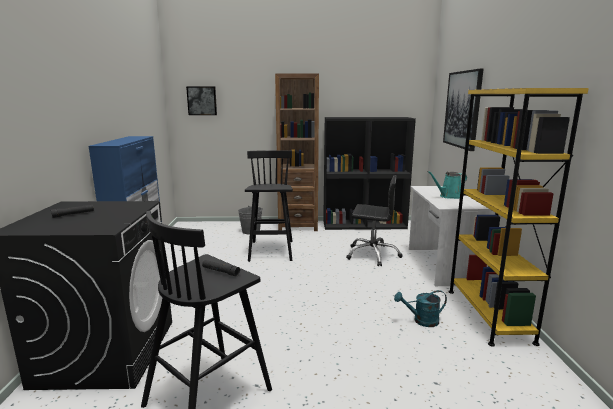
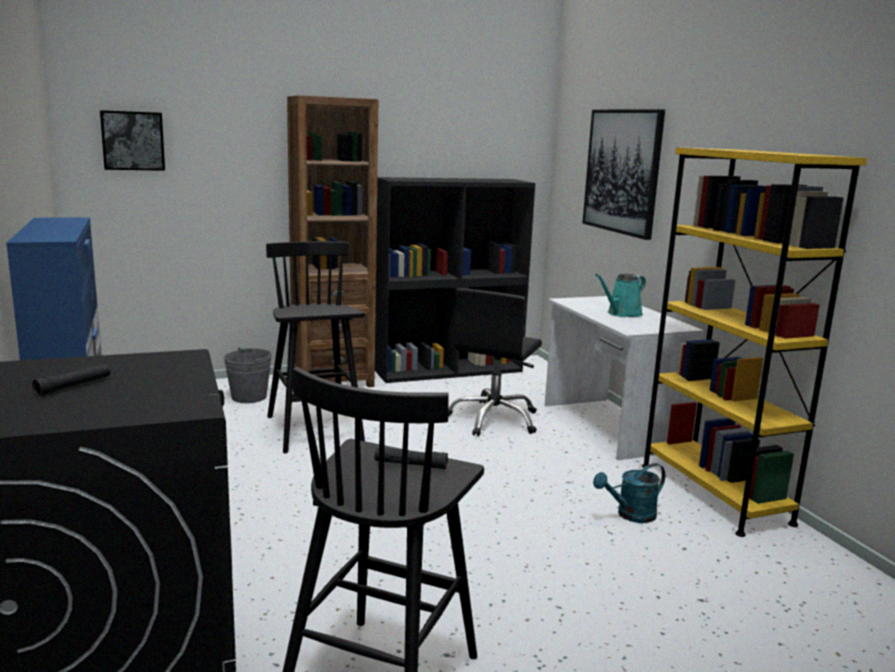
camera: 20 degrees left, 0 degrees up
(372, 254) = (494, 419): black office chair -> black office chair turned 120 degrees clockwise

